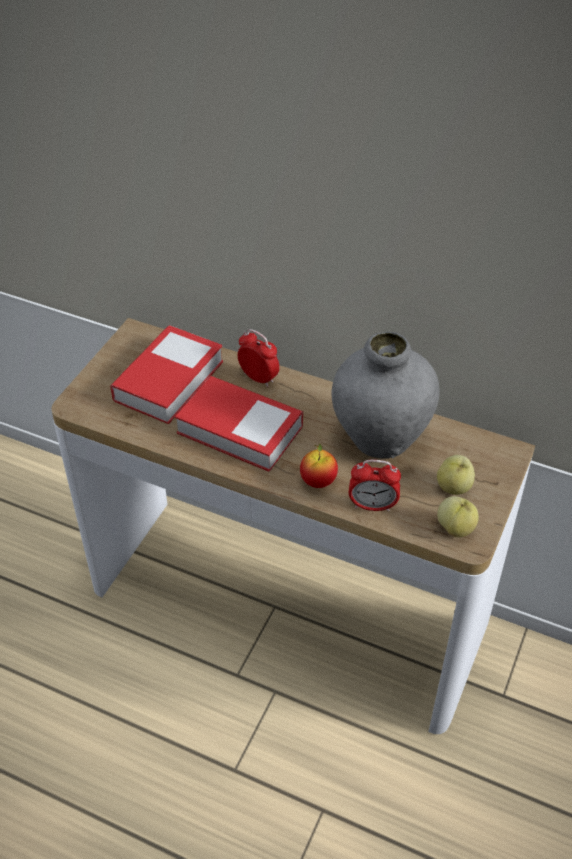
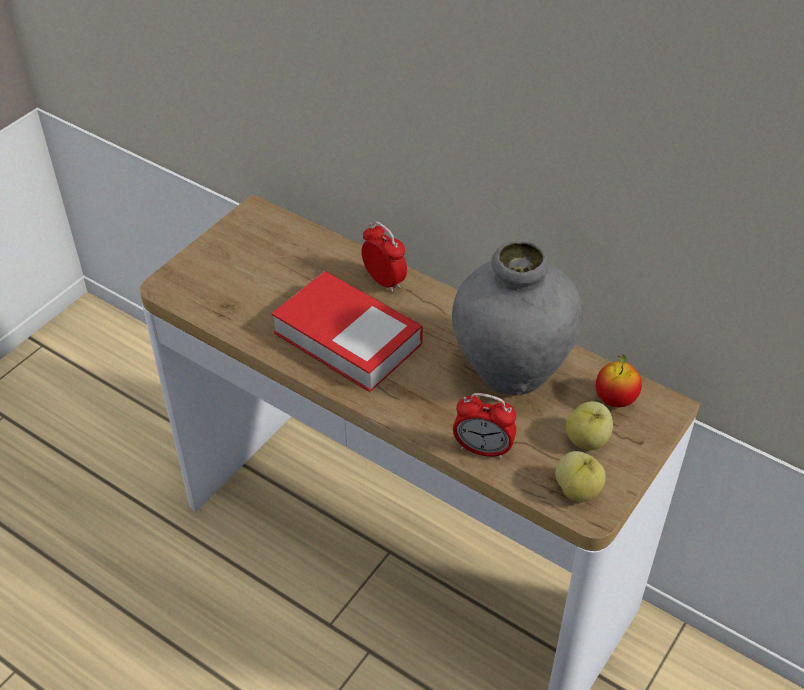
camera: 10 degrees right, 0 degrees up
(169, 381) = (280, 271): book -> none
(318, 481) = (424, 411): apple -> apple (615, 399)

